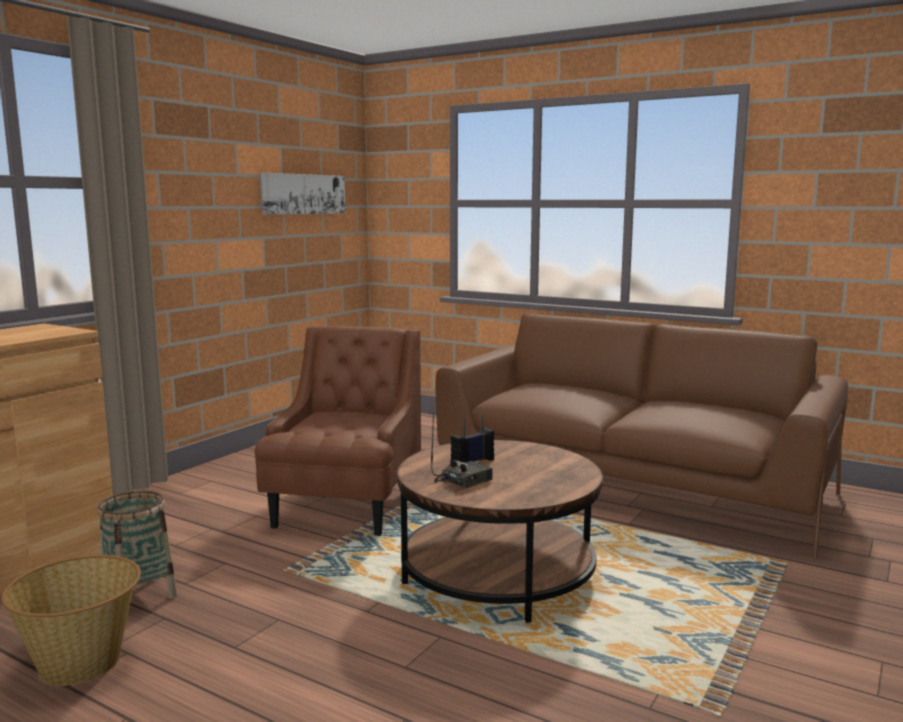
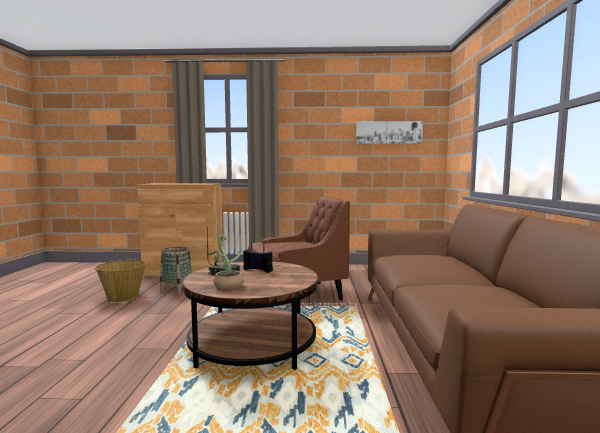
camera: 60 degrees right, 5 degrees down
(530, 487) = (226, 285): none -> potted plant

